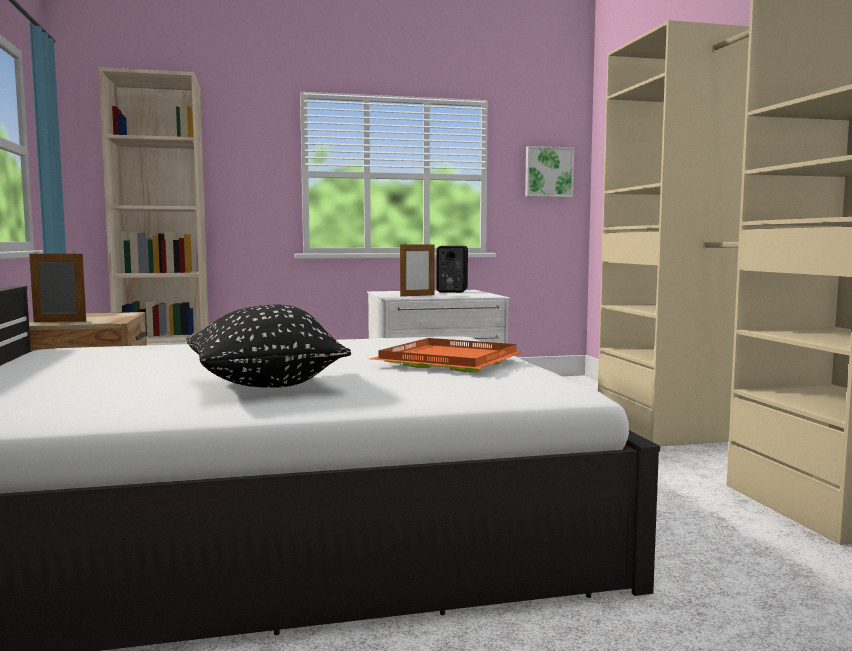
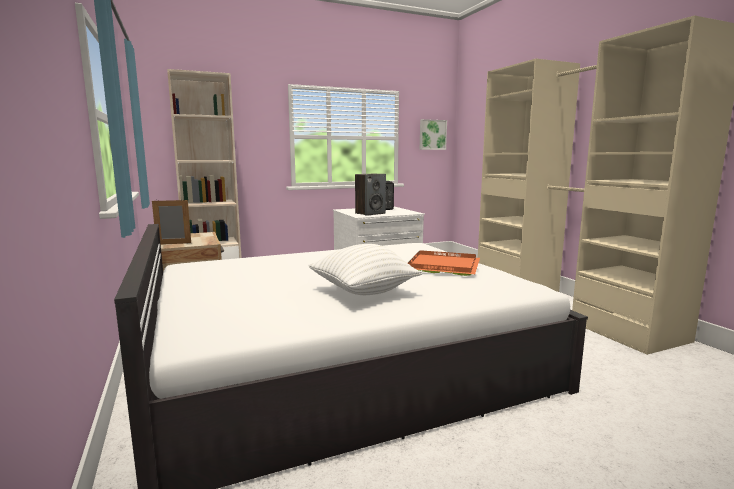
camera: 10 degrees left, 5 degrees up
(265, 385) = (363, 292): black pillow -> white pillow
(417, 295) = (370, 213): picture frame -> speaker

